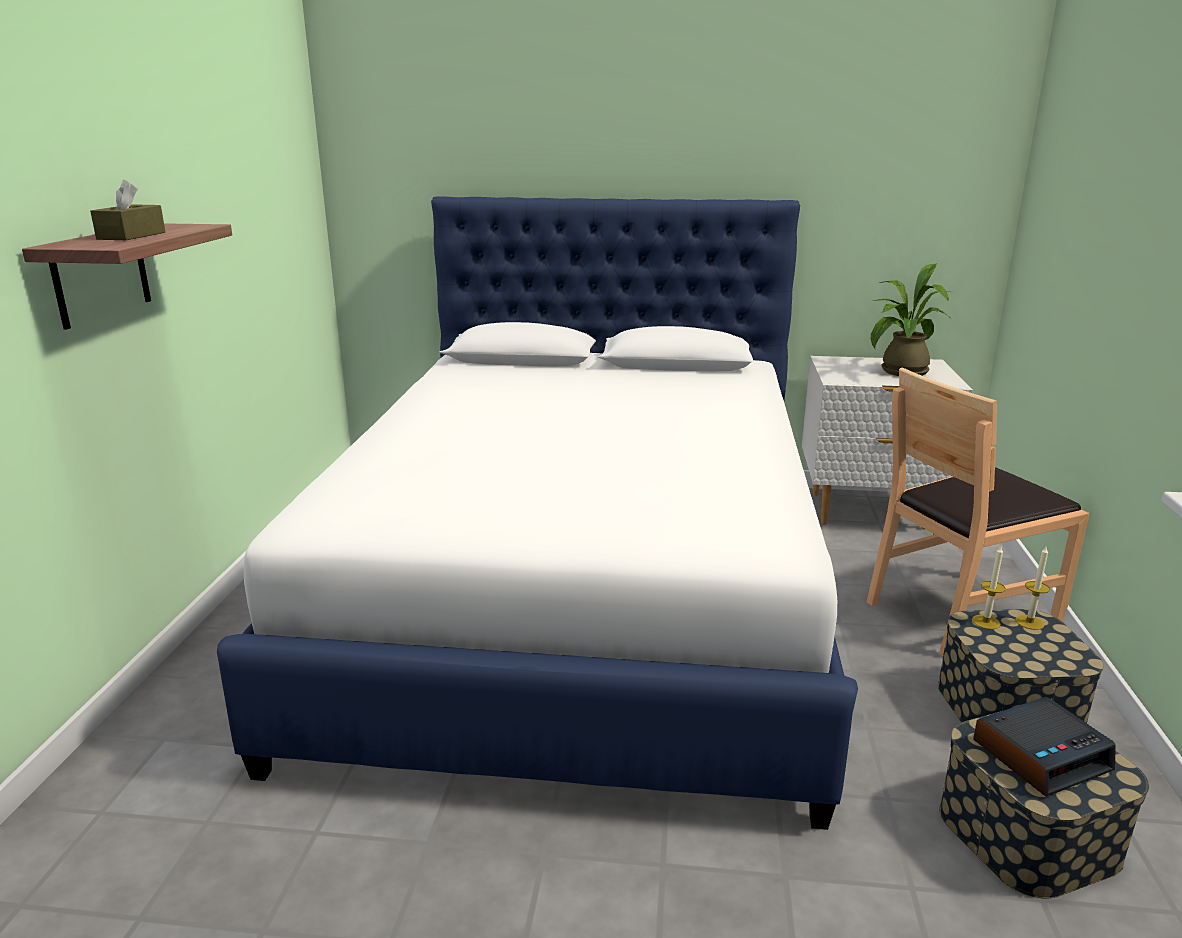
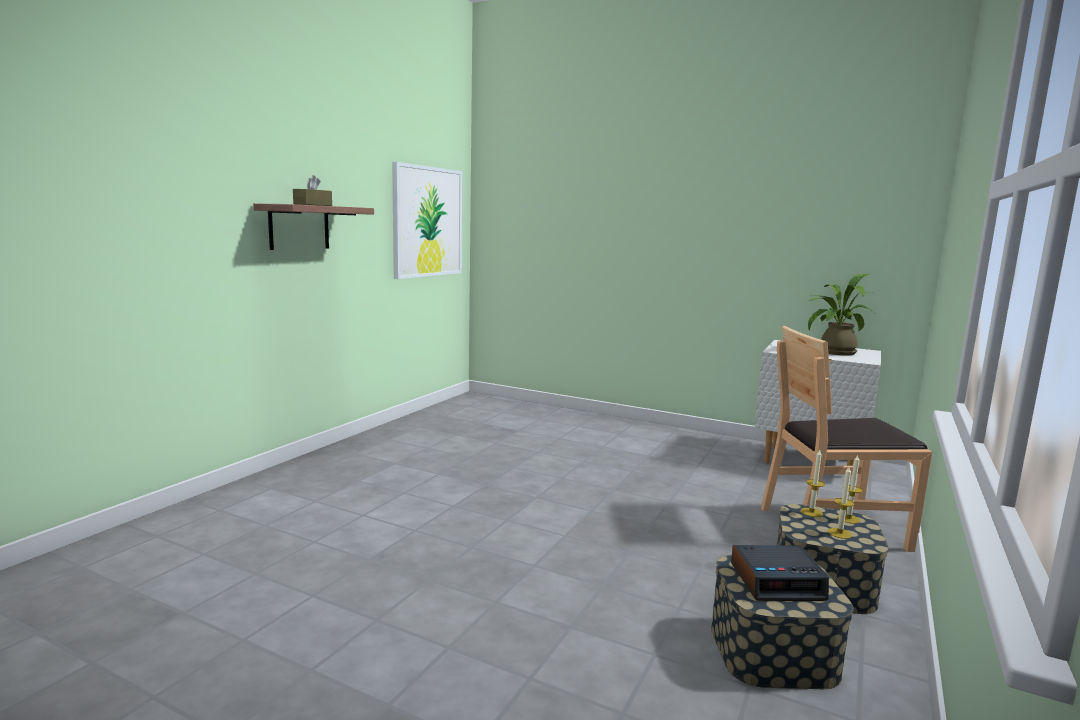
camera: 20 degrees right, 10 degrees down
(274, 217) = (427, 222): none -> picture
(582, 593) = (558, 469): white bed -> none
(1039, 650) = (839, 533): none -> candle

